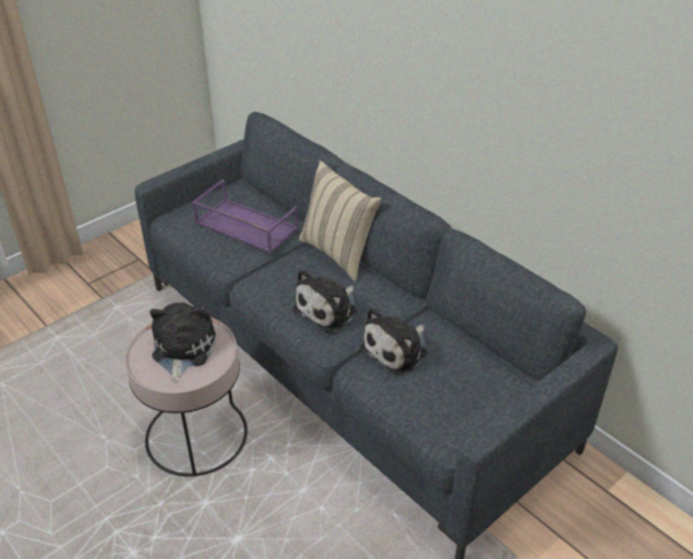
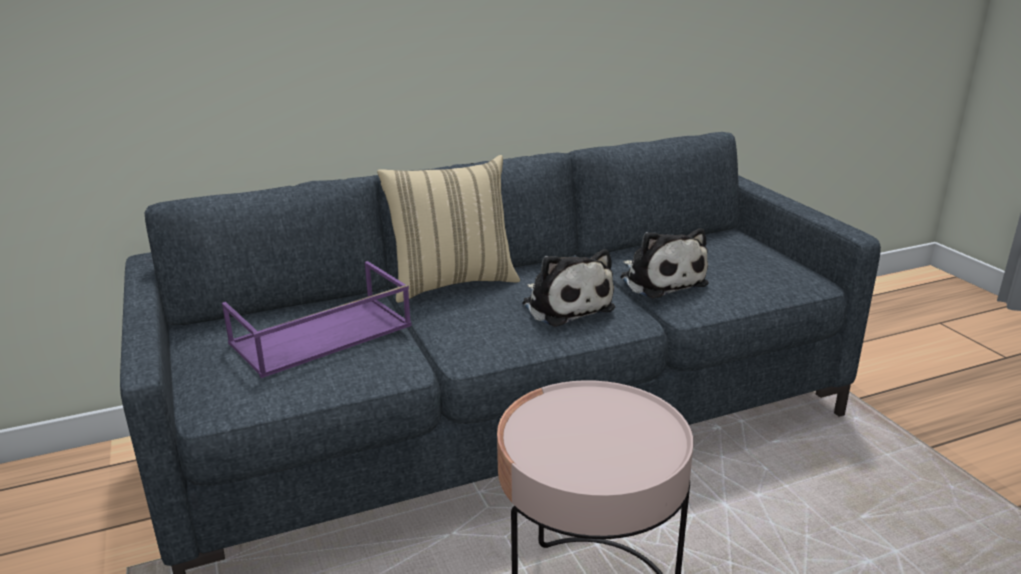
camera: 70 degrees left, 15 degrees down
(182, 349) = (587, 433): plush toy -> none

